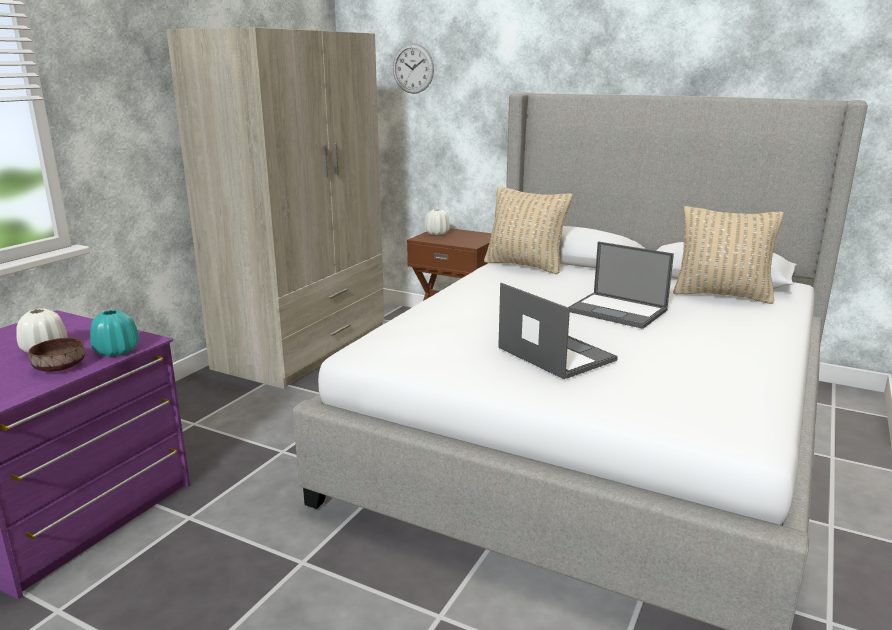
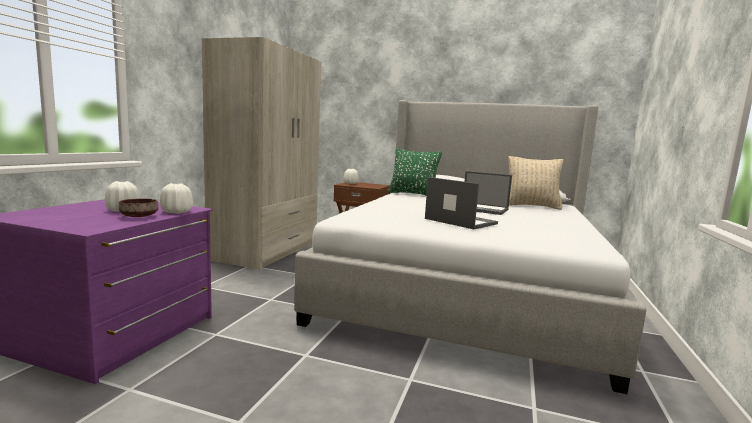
camera: 10 degrees left, 10 degrees down
(117, 351) = (176, 212): turquoise vase -> white vase
(413, 69) = (337, 88): wall clock -> none
(525, 265) = (413, 194): beige pillow -> green pillow

